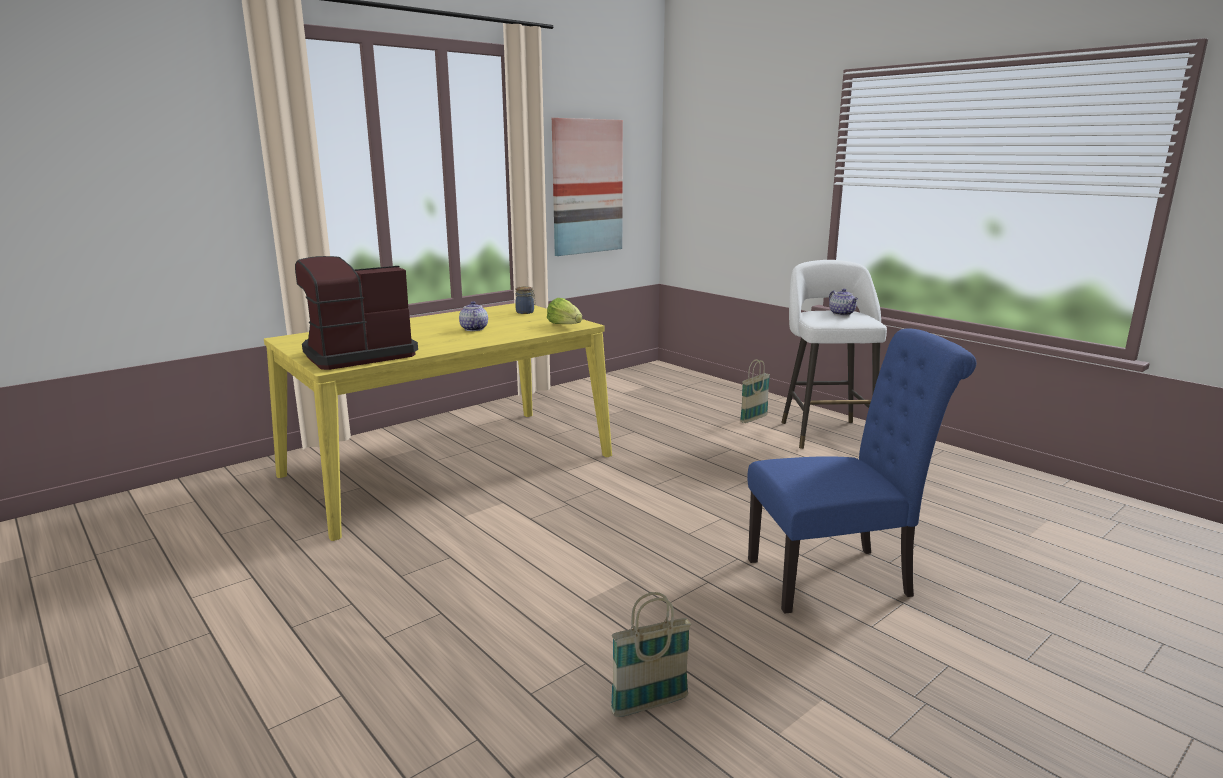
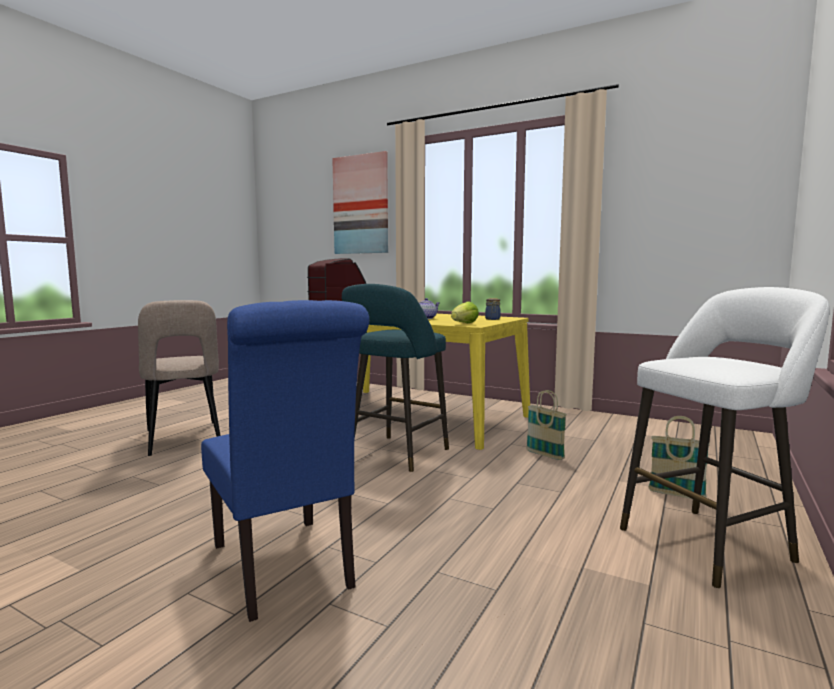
camera: 70 degrees right, 10 degrees down
(372, 651) = (184, 440): none -> beige chair
(587, 187) = (666, 227): picture -> picture (361, 205)
(593, 496) = (395, 455): none -> turquoise stool
(649, 705) = (105, 507): basket -> basket (545, 455)
(842, 314) = (727, 361): teapot -> none

